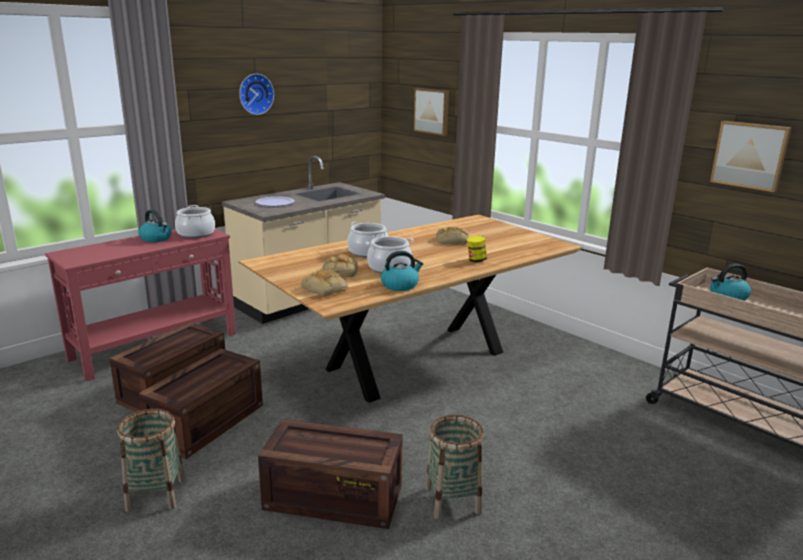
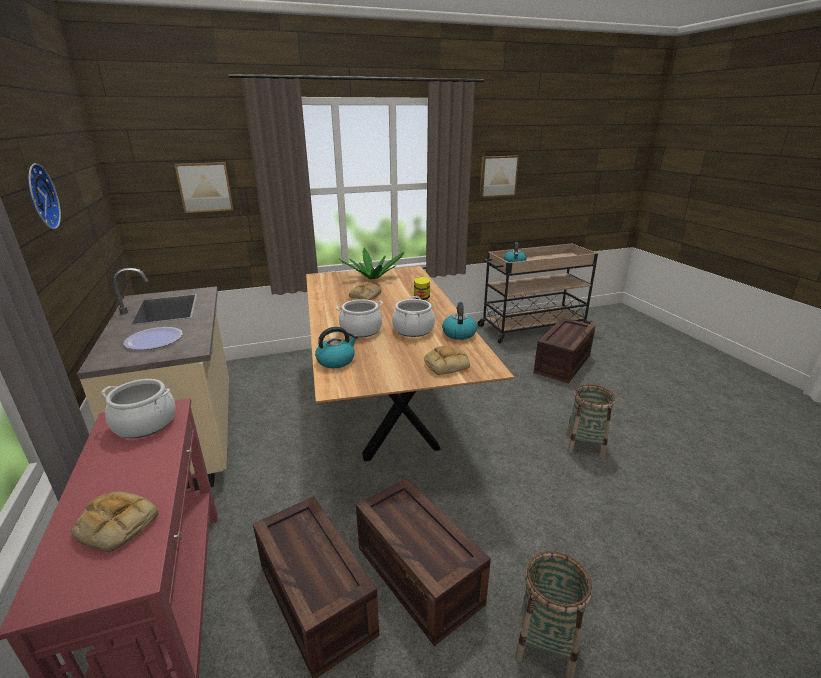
camera: 65 degrees left, 5 degrees up
(156, 238) = (117, 463): kettle -> kettle (336, 360)
(331, 498) = (574, 505): crate -> crate (563, 364)
(340, 271) = (404, 351): bread -> bread (115, 525)
(505, 235) = (373, 278): none -> potted plant

